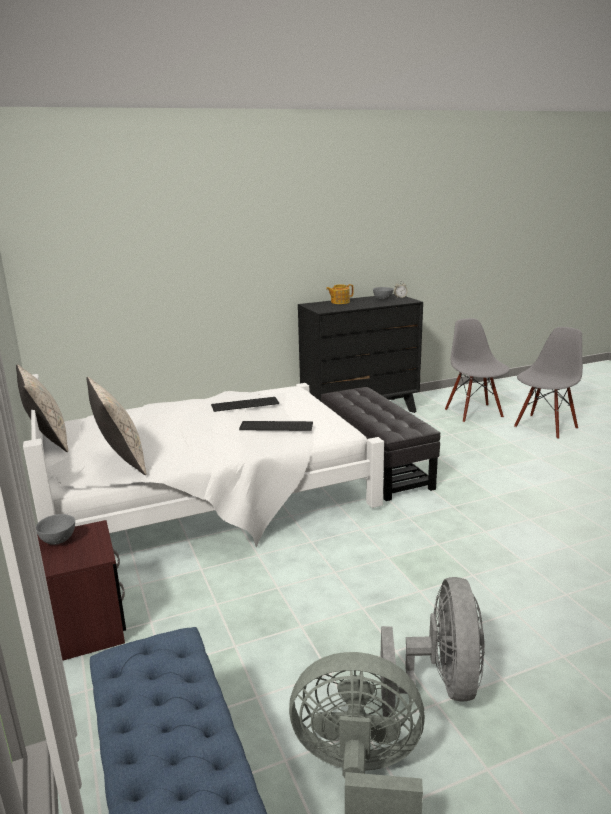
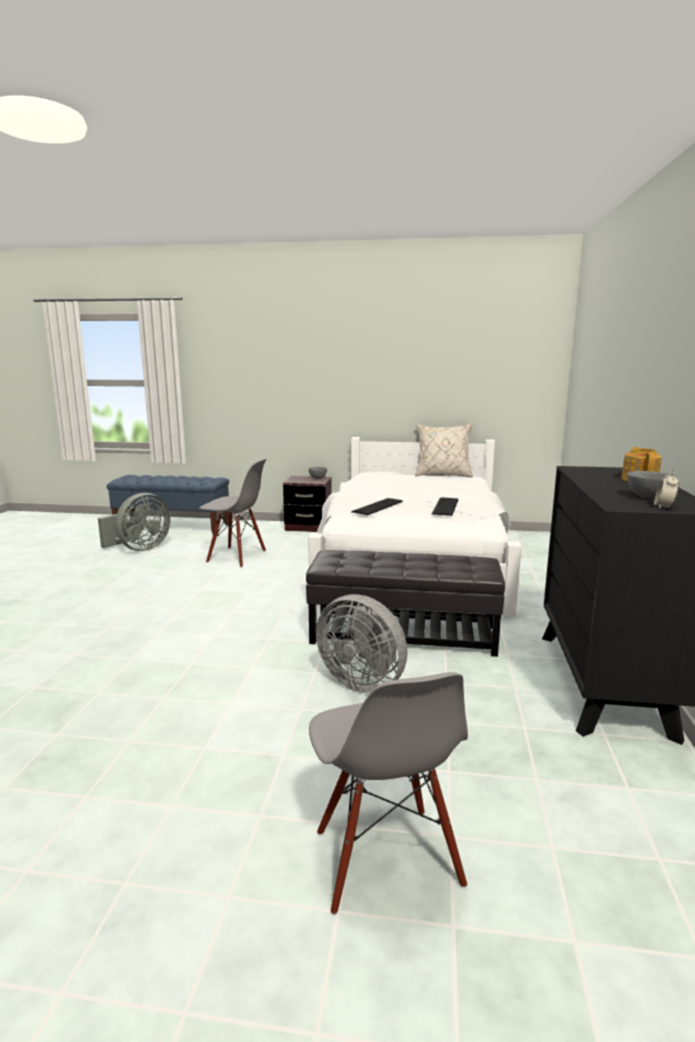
camera: 120 degrees right, 5 degrees down
(121, 462) = (376, 479): beige pillow -> none
(439, 685) = (139, 571): grey fan -> grey fan (364, 682)
(474, 413) = (534, 802): grey chair -> grey chair (236, 557)

